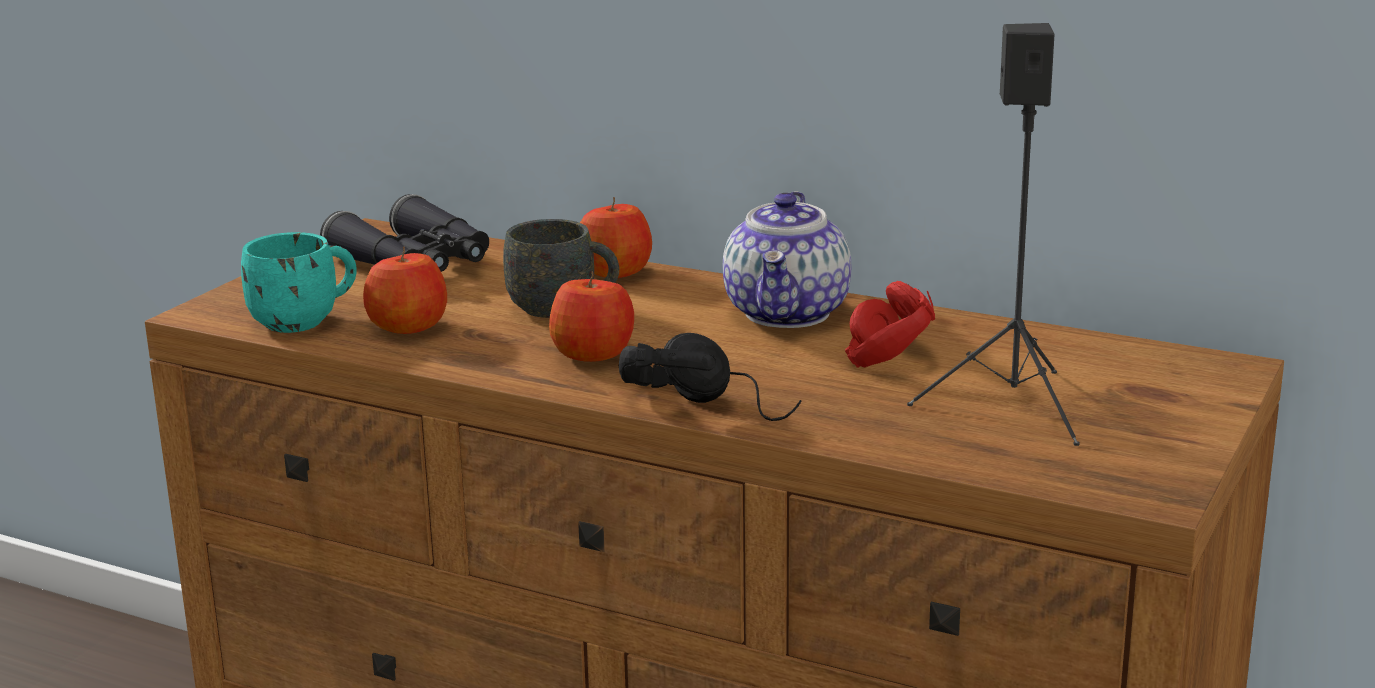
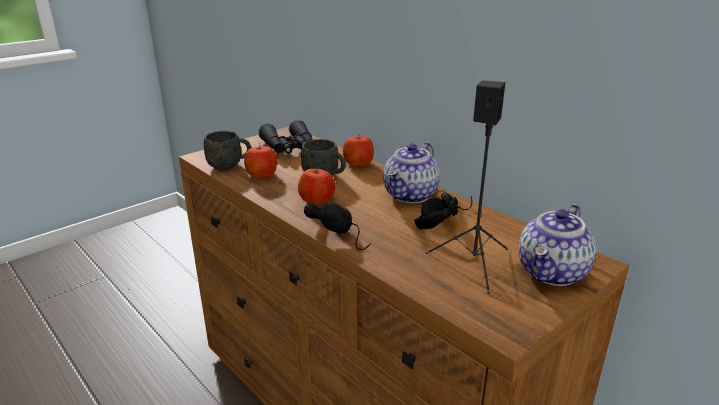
camera: 20 degrees right, 5 degrees up
(306, 320) = (229, 165): turquoise mug -> grey mug
(890, 344) = (442, 219): red headphones -> black headphones
(1164, 394) = (553, 273): none -> teapot

